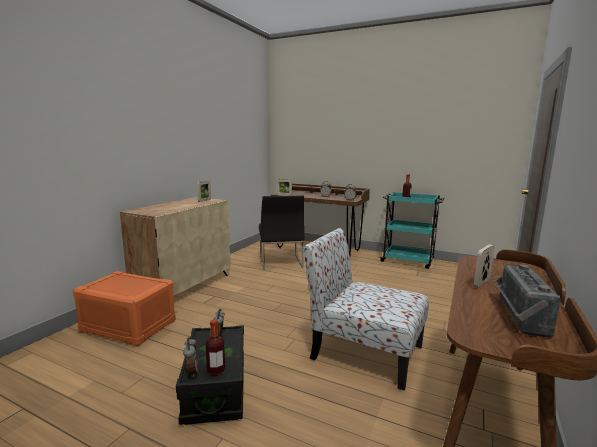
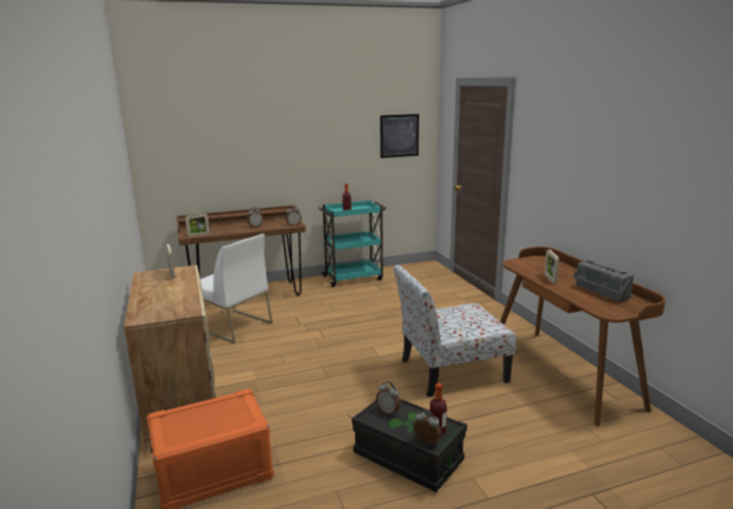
camera: 45 degrees left, 5 degrees up
(280, 261) = (233, 326): black chair -> white chair
(481, 137) = (399, 135): none -> picture

